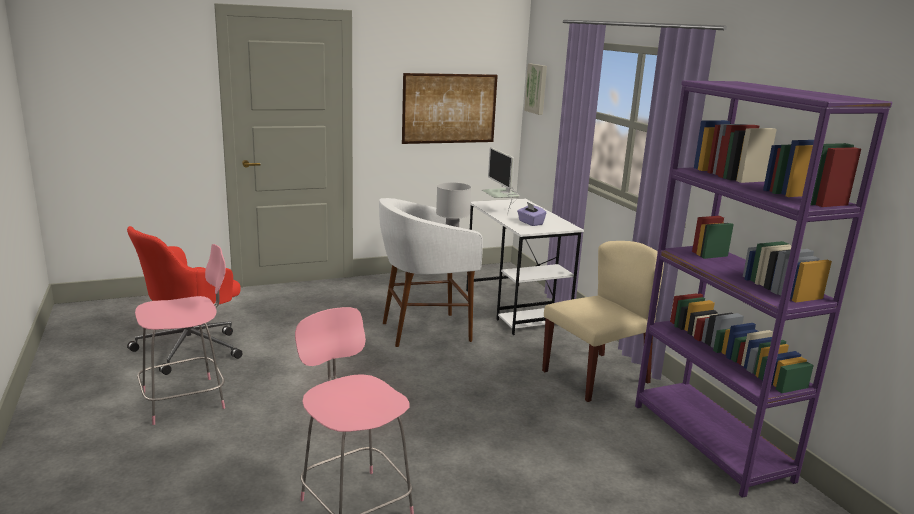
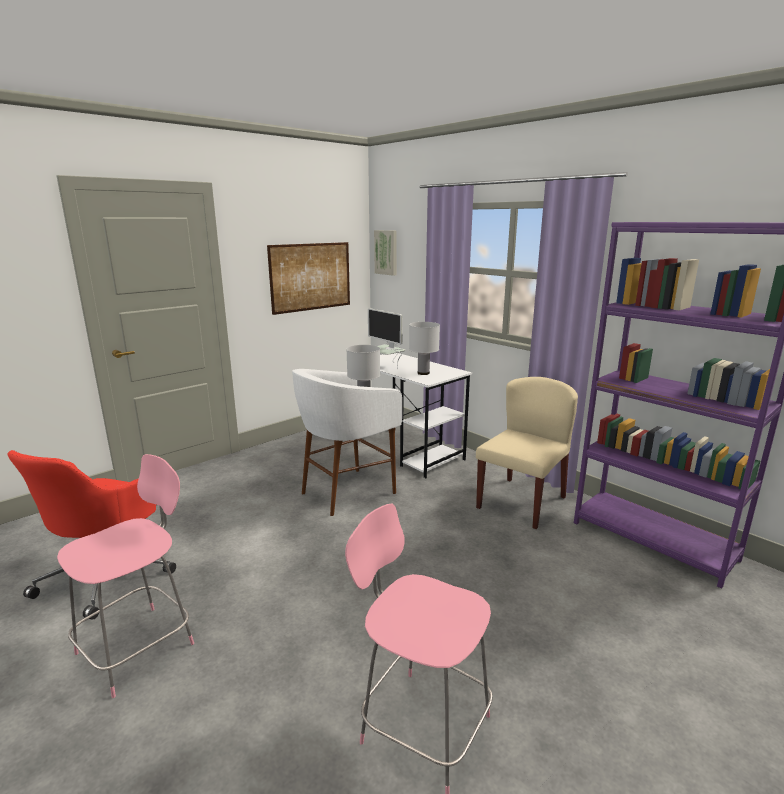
camera: 20 degrees left, 0 degrees up
(530, 223) = (423, 373): purple tissue box -> white table lamp

